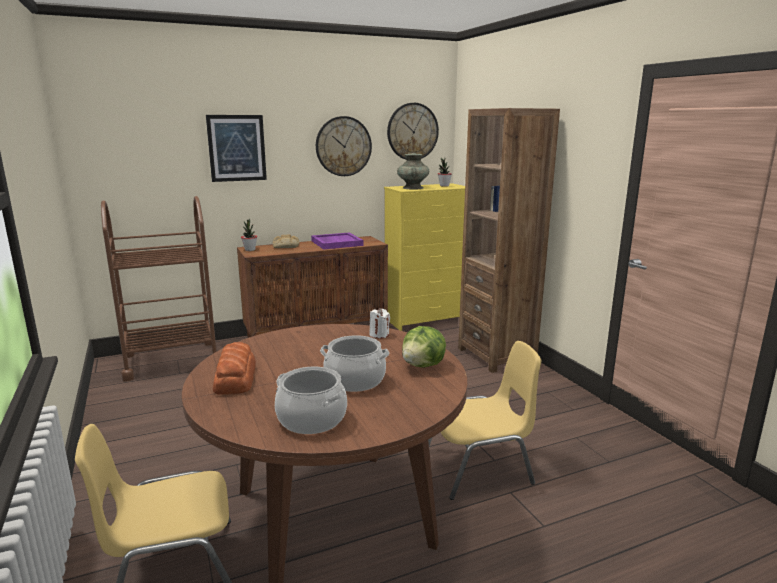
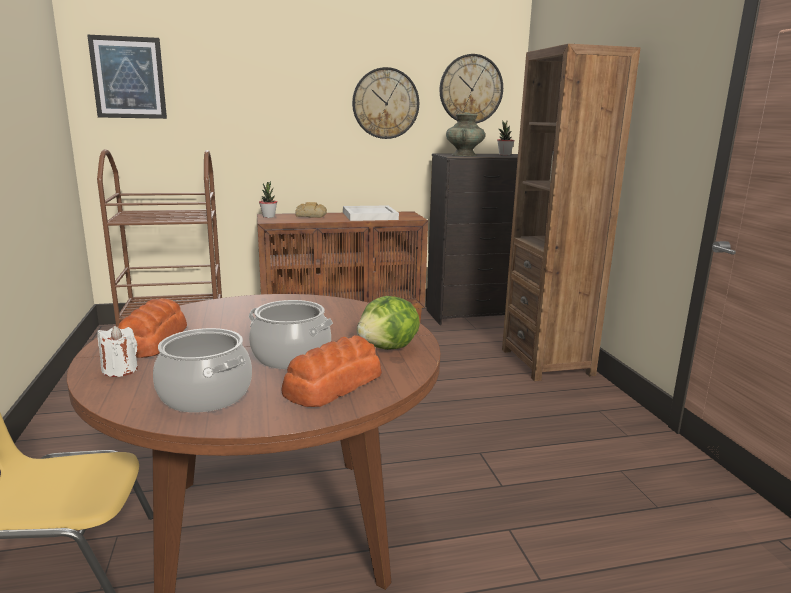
camera: 10 degrees right, 0 degrees up
(236, 148) = (260, 100): picture -> picture (128, 78)
(336, 243) = (369, 216): purple tray -> white tray
(379, 334) = (357, 309): white candle -> white candle (120, 370)
(400, 400) = (332, 385): none -> bread
(426, 319) = (475, 315): yellow dresser -> black dresser
(479, 467) = (479, 492): yellow chair -> none

